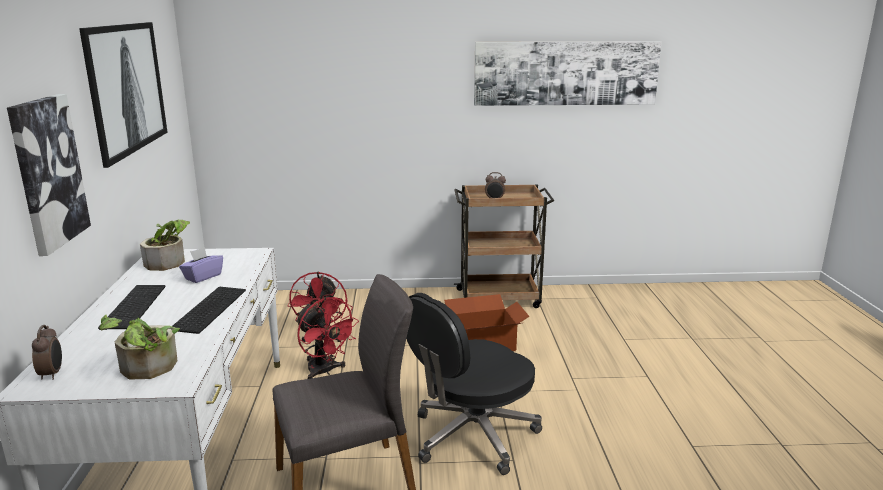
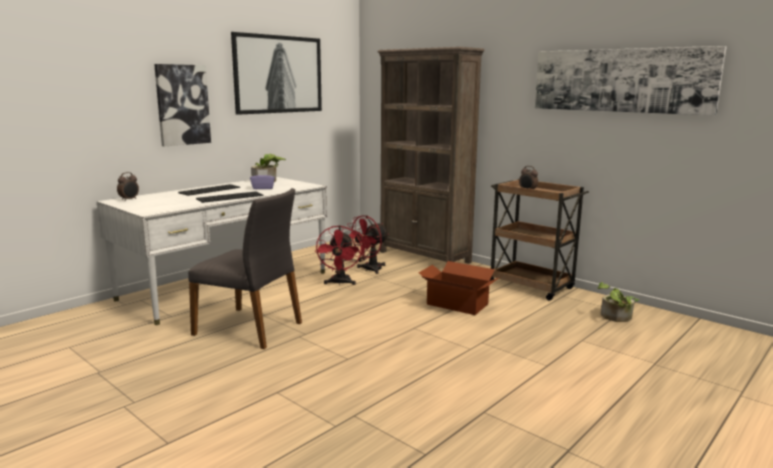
camera: 45 degrees right, 5 degrees down
(147, 370) = (154, 206): potted plant -> potted plant (614, 318)
(347, 299) = (424, 257): none -> brown bookcase
(472, 436) = (350, 339): black office chair -> none

